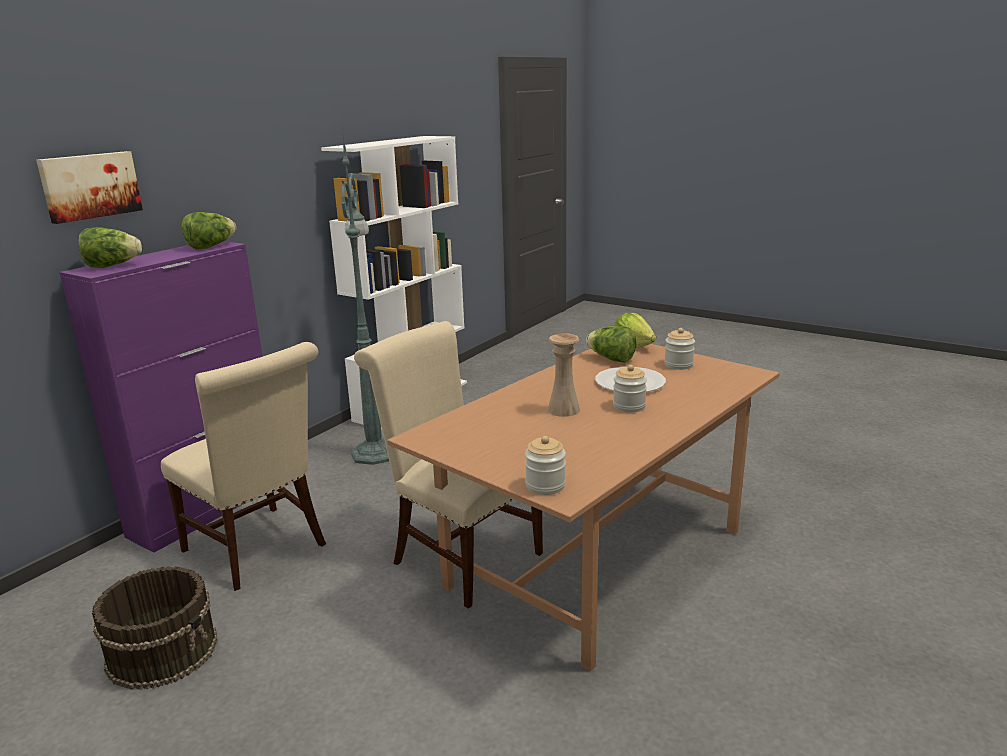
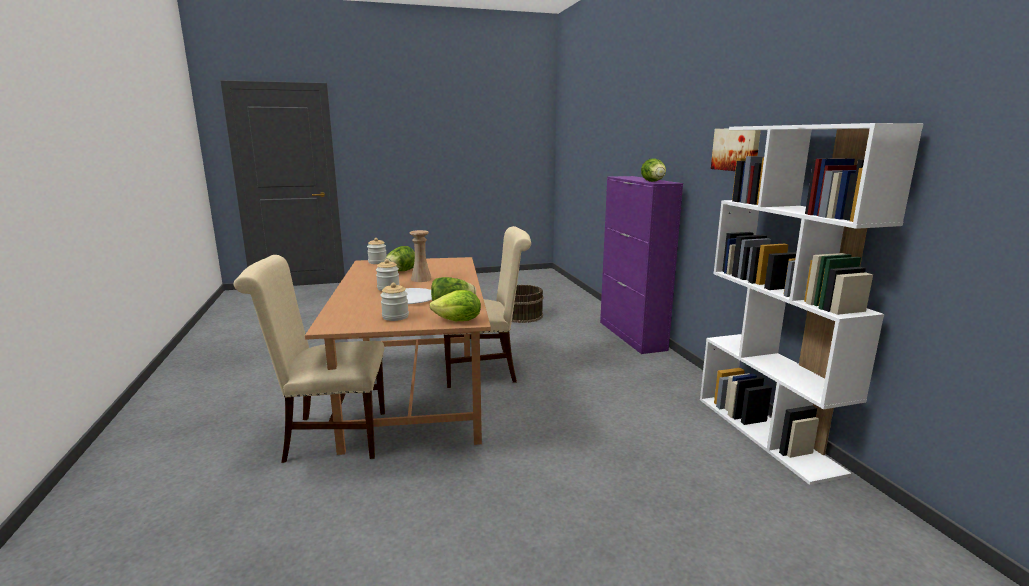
camera: 130 degrees right, 5 degrees down
(90, 186) = (653, 136): picture -> picture (736, 149)
(112, 266) = (629, 177): lettuce -> lettuce (400, 271)
(260, 550) = (569, 337): beige chair -> beige chair (329, 436)
(375, 452) = (654, 387): green floor lamp -> none

